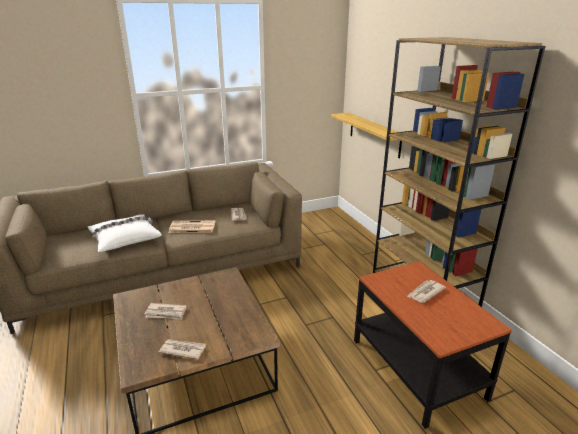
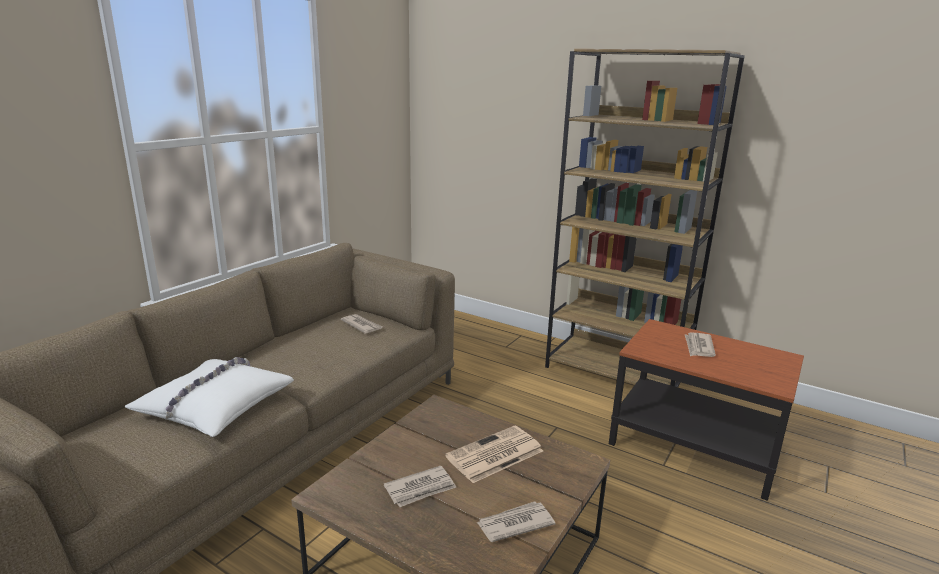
camera: 35 degrees left, 5 degrees down
(191, 227) = (313, 359): newspaper -> newspaper (494, 455)
(374, 134) = (480, 185): shelf -> none

